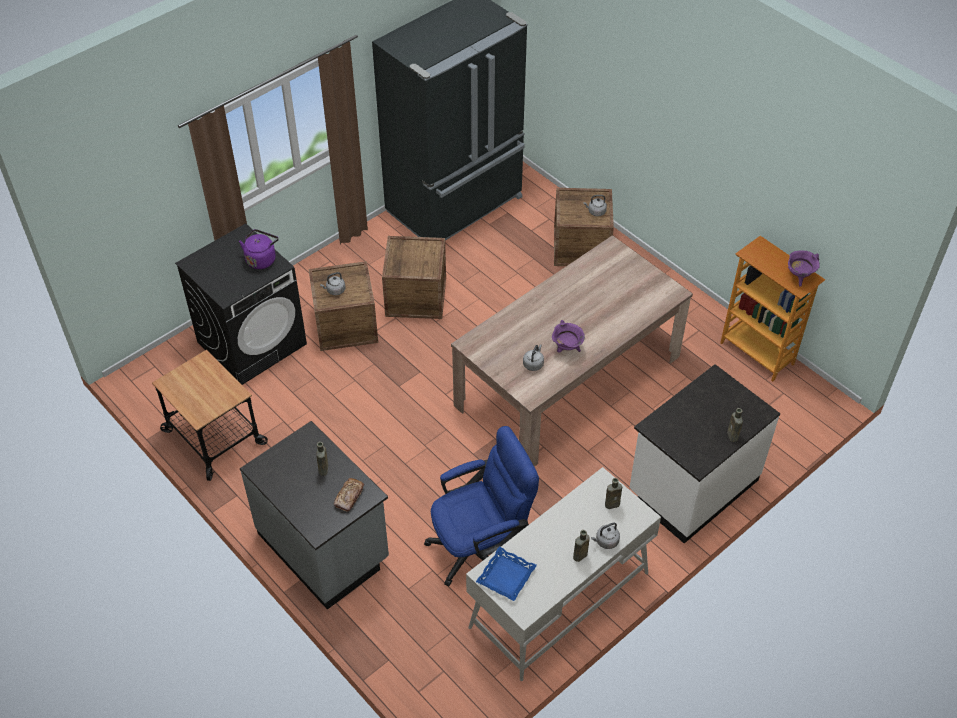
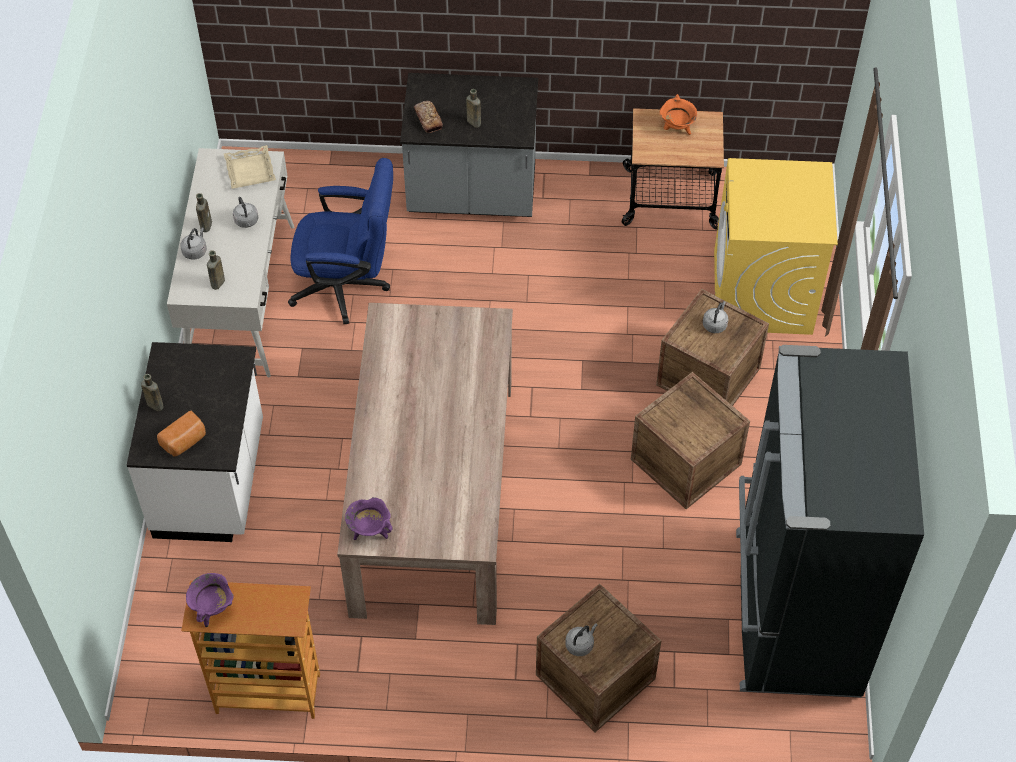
camera: 135 degrees right, 5 degrees up
(193, 394) = (677, 128): none -> orange cooking pot
(252, 342) = (763, 292): black washing machine -> yellow washing machine
(261, 259) = (767, 223): purple kettle -> none
(481, 547) = (348, 287): blue office chair -> blue office chair turned 105 degrees counterclockwise
(506, 576) = (249, 171): blue tray -> beige tray
(533, 364) = (415, 348): grey kettle -> grey kettle (247, 222)
(567, 349) = (400, 387): purple cooking pot -> purple cooking pot (370, 531)
(731, 400) = (185, 441): none -> bread

